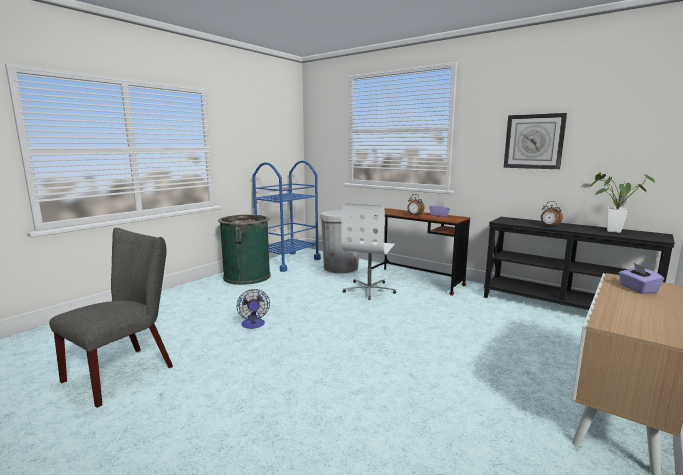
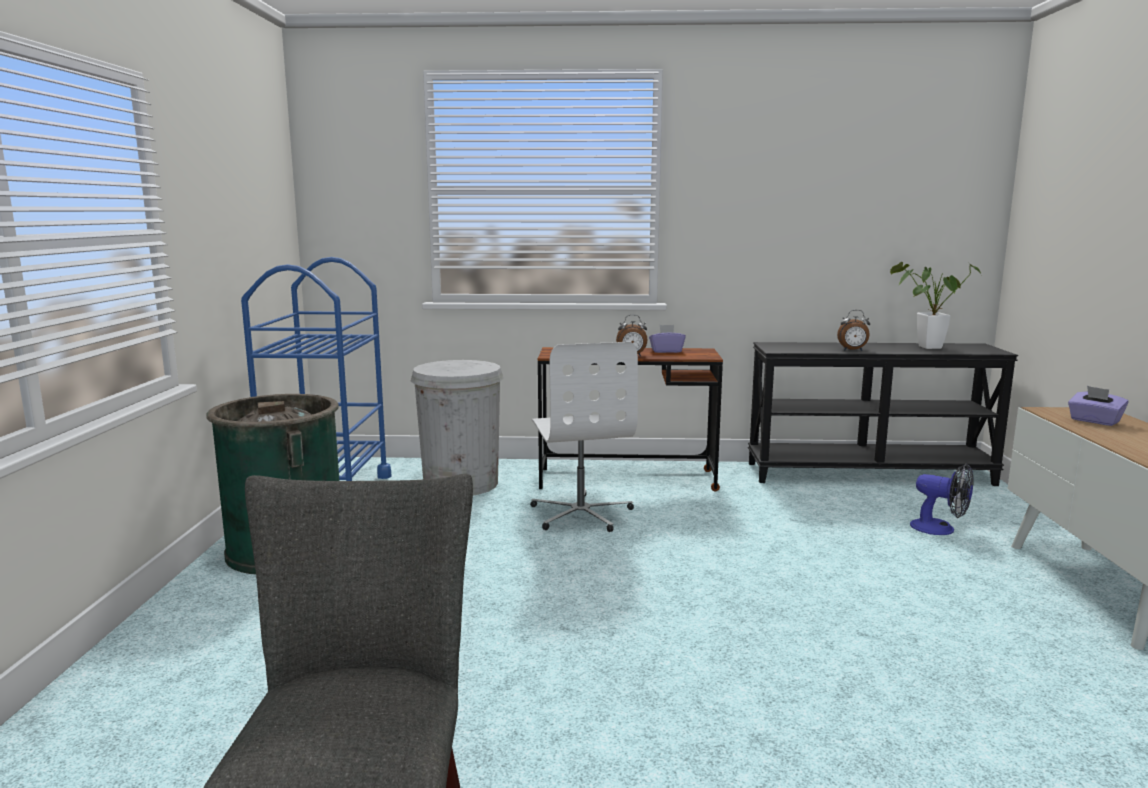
camera: 35 degrees left, 0 degrees up
(253, 325) = (483, 646): fan -> fan (940, 529)
(534, 141) = (799, 215): wall clock -> none

